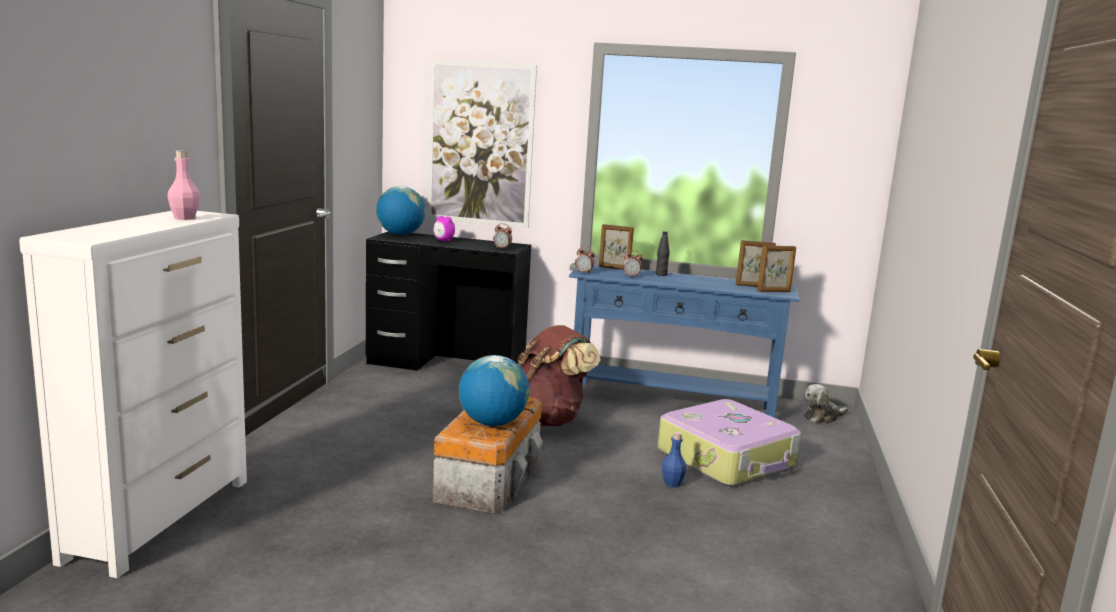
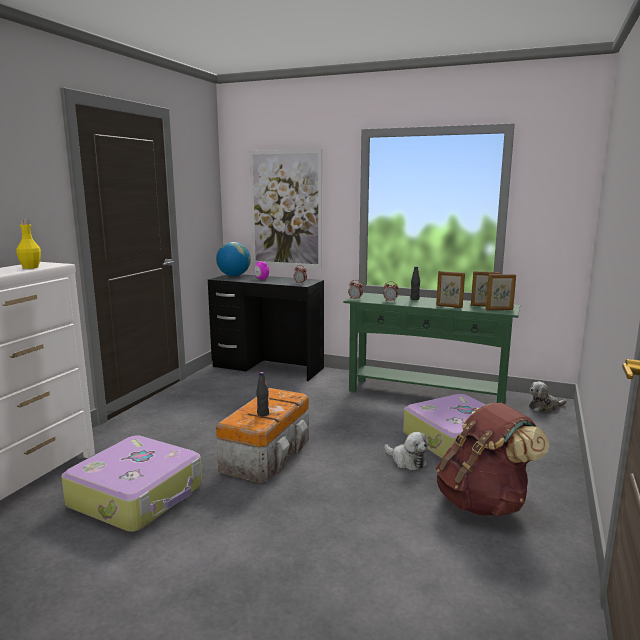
camera: 10 degrees right, 0 degrees up
(184, 218) = (30, 267): pink bottle -> yellow bottle
(334, 533) = (138, 496): none -> suitcase
(492, 423) = (263, 414): globe -> black bottle
(545, 420) = (325, 409): brown backpack -> brown backpack (483, 502)
(614, 268) = (380, 295): picture frame -> picture frame (449, 306)
(671, 402) = (425, 395): blue console table -> green console table
(672, 484) = (406, 461): blue bottle -> plush toy

